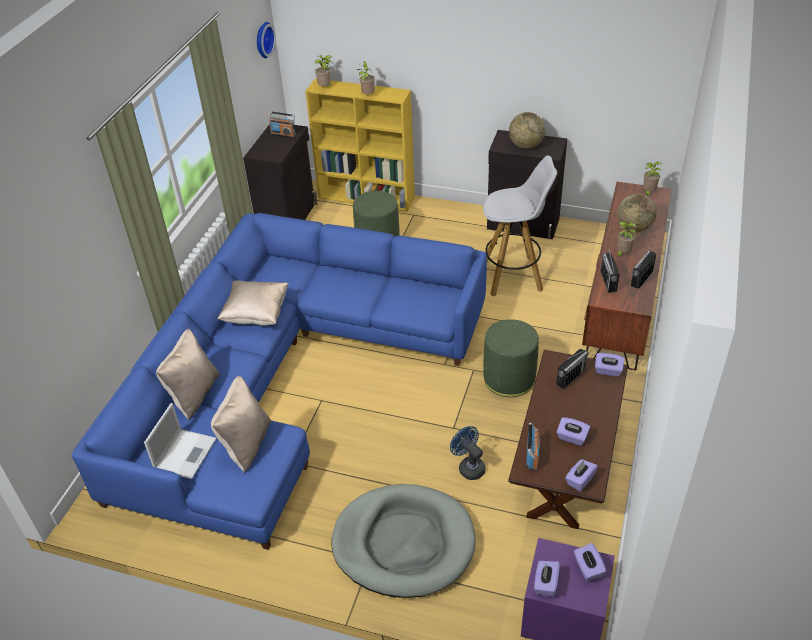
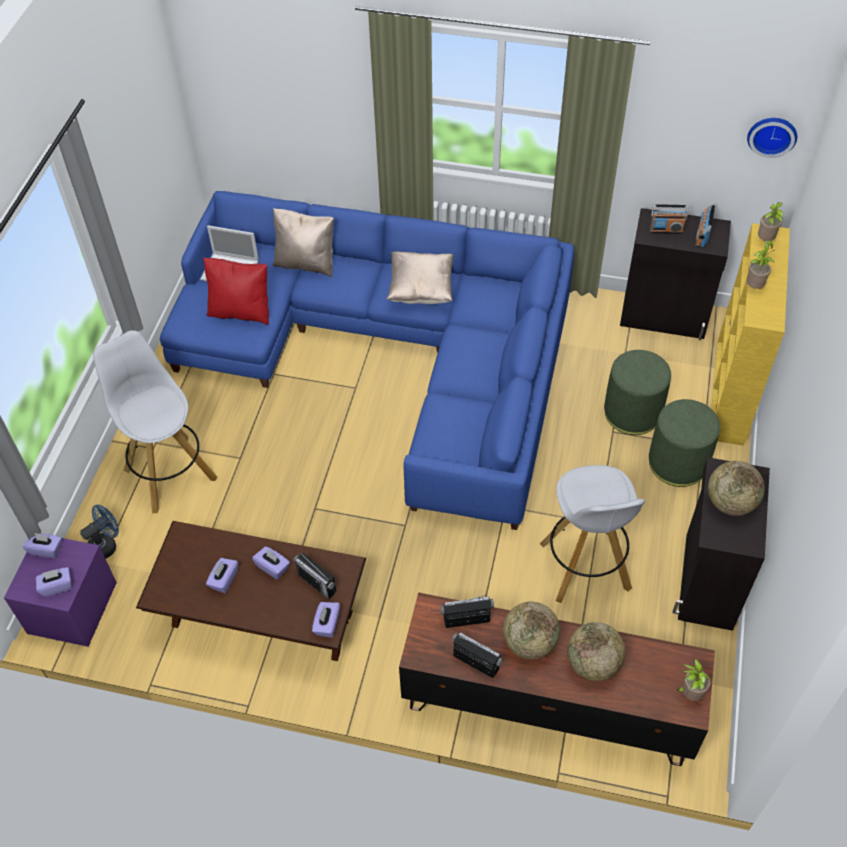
camera: 85 degrees right, 10 degrees up
(246, 444) = (241, 311): beige pillow -> red pillow
(403, 543) = (169, 473): grey dog bed -> white stool
(468, 467) = (260, 524): blue fan -> blue fan (106, 545)
(509, 378) = (391, 562): green ottoman -> green ottoman (677, 463)
(532, 456) = (200, 542): radio -> radio (666, 230)
(580, 480) = (164, 585): purple tissue box -> purple tissue box (273, 567)
(622, 253) = (529, 642): potted plant -> globe

